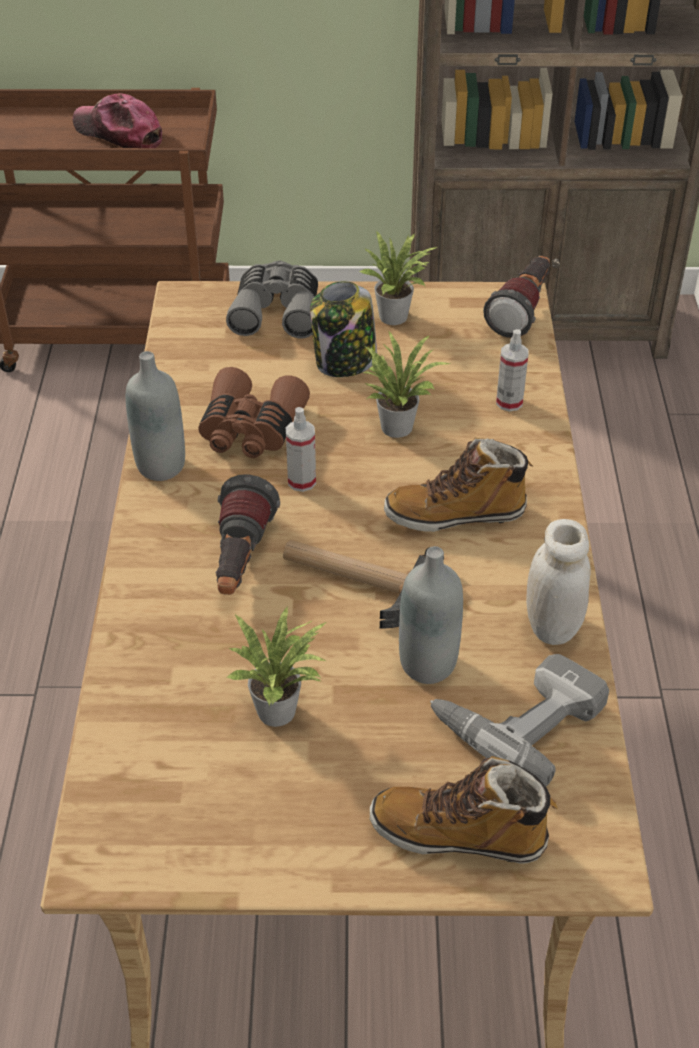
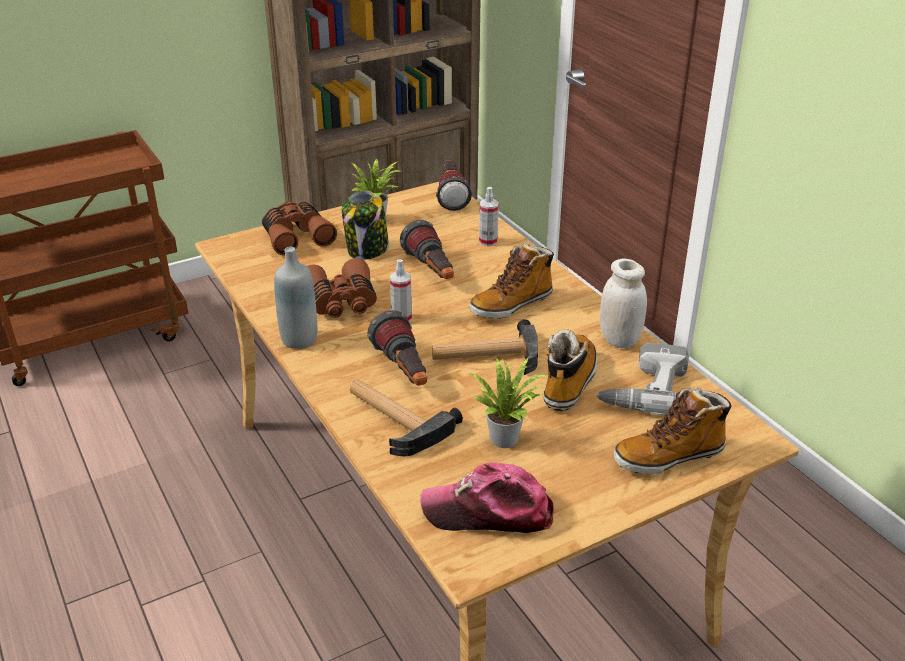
camera: 30 degrees left, 10 degrees down
(119, 134) = (78, 173): cap -> cap (488, 512)
(174, 624) = (393, 419): none -> hammer
(277, 311) = (296, 236): grey binoculars -> brown binoculars
(397, 424) = (432, 271): potted plant -> flashlight
(427, 664) = (569, 382): grey bottle -> boot

